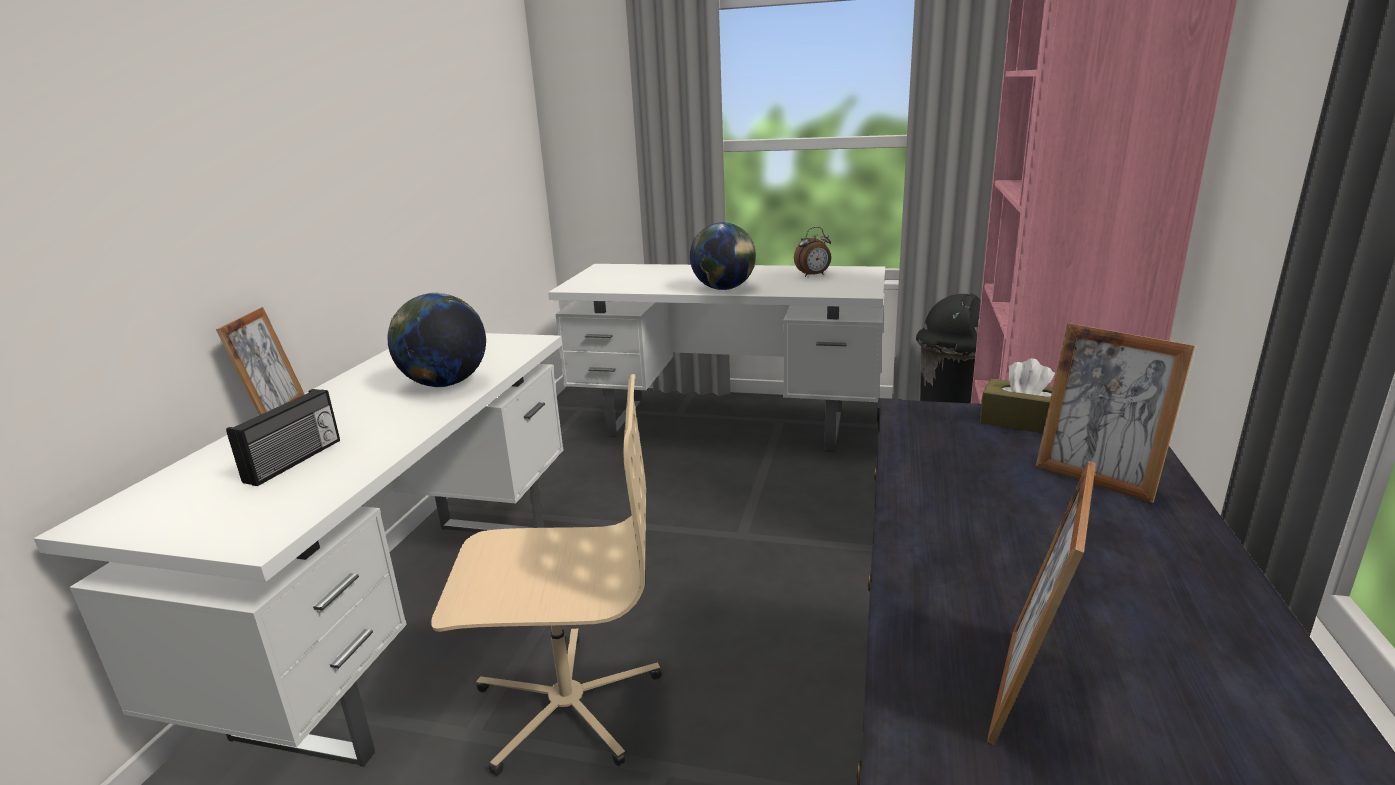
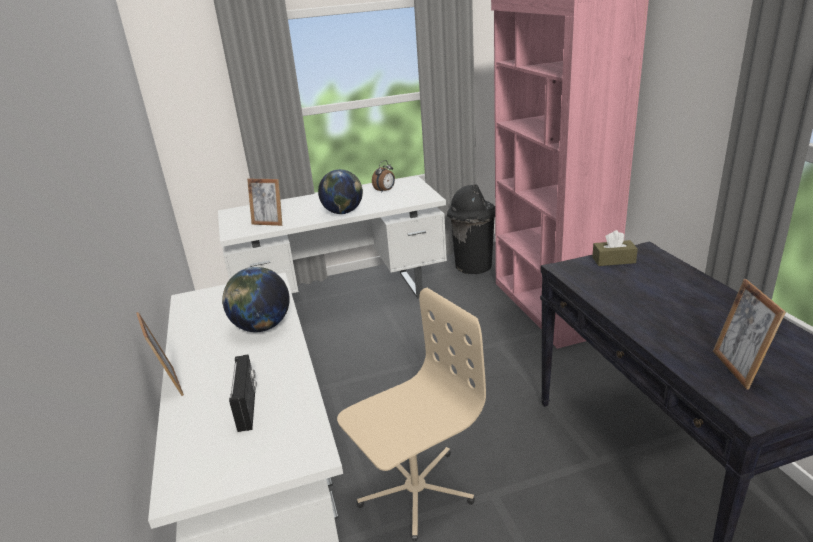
camera: 30 degrees left, 5 degrees up
(1097, 478) = (668, 279): picture frame -> picture frame (269, 223)

